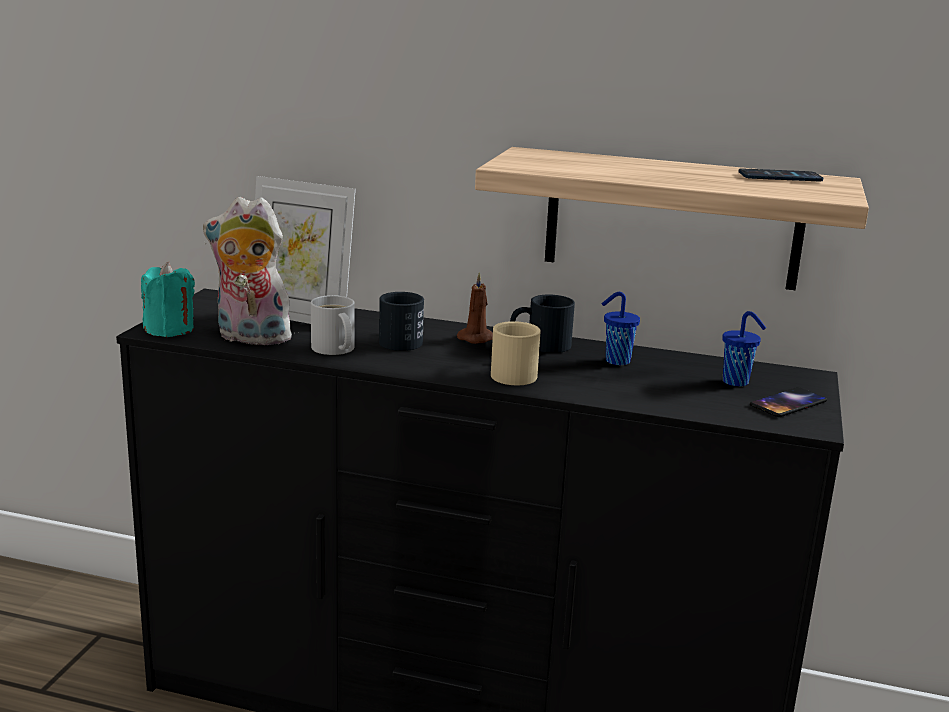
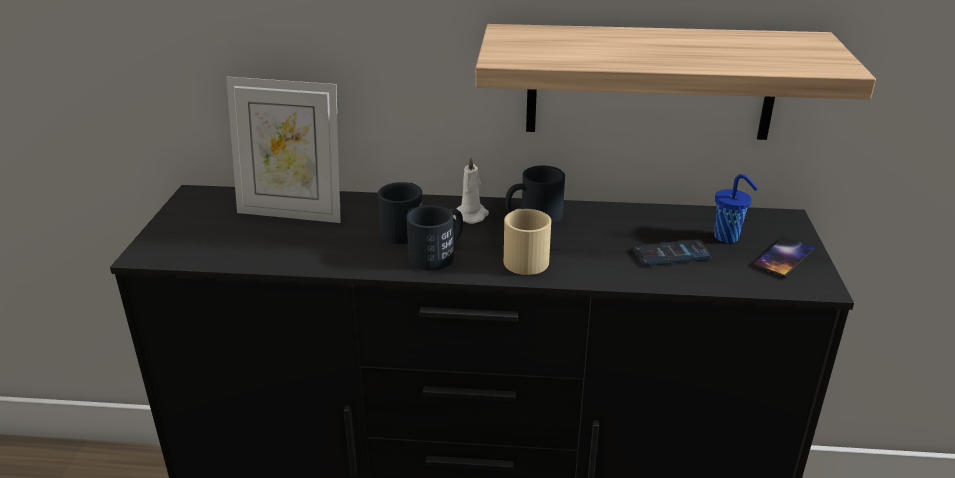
camera: 10 degrees left, 10 degrees up
(169, 330) = (164, 249): turquoise candle -> none
(250, 338) = (251, 249): plush toy -> none
(333, 349) = (339, 252): white mug -> none
(429, 361) = (438, 254): none -> black mug
(477, 338) = (471, 215): brown candle -> white candle
(616, 361) = (610, 226): blue cup -> none
(780, 177) = (764, 41): phone -> phone (672, 254)

